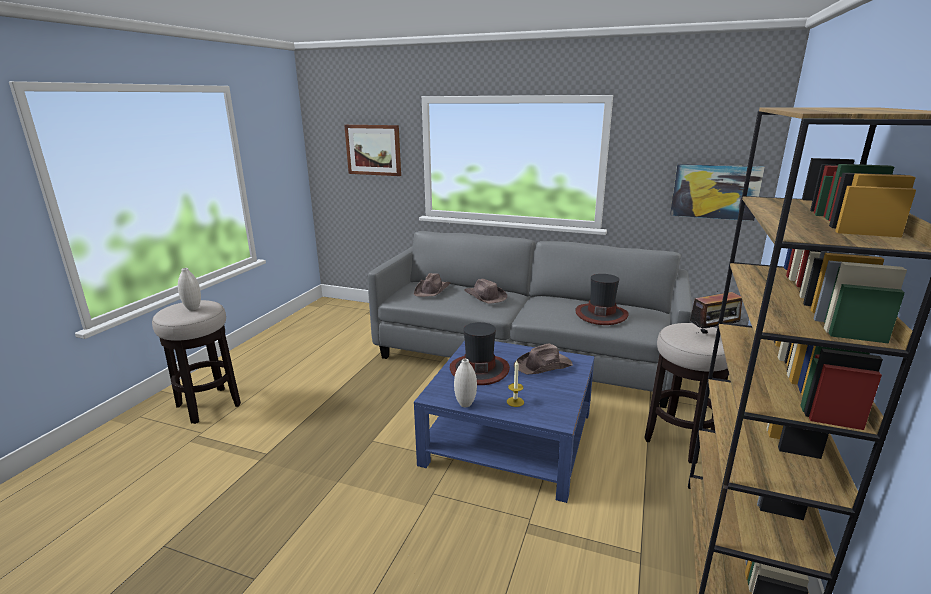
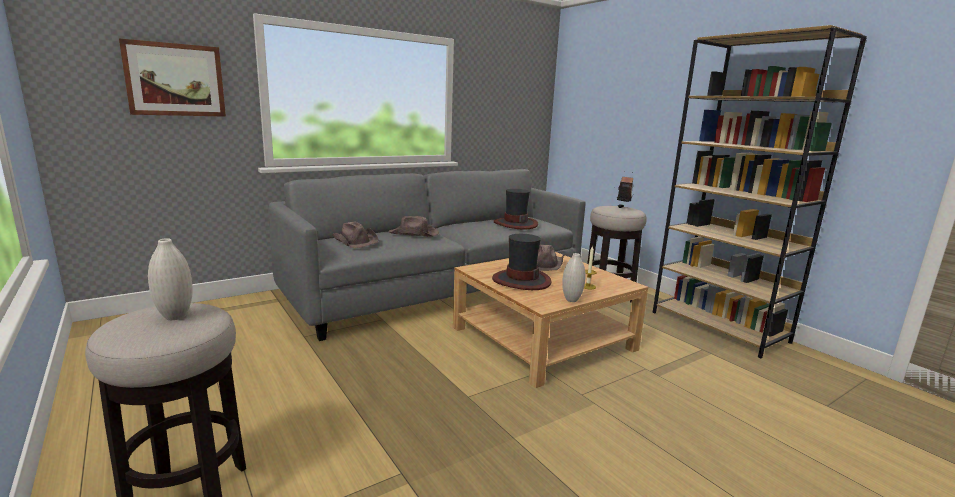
camera: 55 degrees left, 5 degrees down
(509, 438) = (542, 338): blue coffee table -> beige coffee table
(715, 191) = (522, 123): picture -> none

